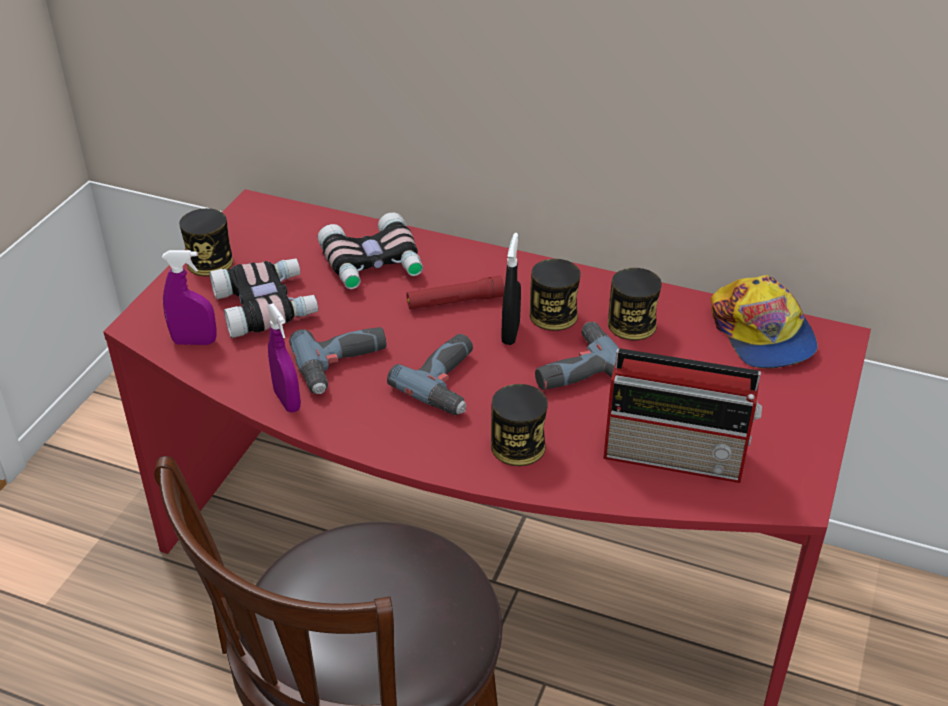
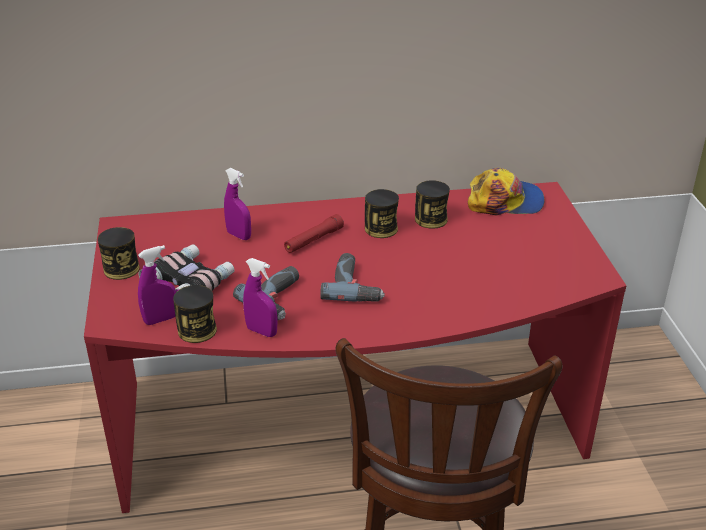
camera: 30 degrees left, 5 degrees down
(373, 264) = (239, 235): binoculars -> purple spray bottle
(510, 333) = (365, 246): black spray bottle -> none
(518, 446) = (429, 305): can -> can (197, 330)
(574, 367) = (420, 252): power drill -> none
(677, 456) = (521, 278): radio -> none
(762, 333) = (505, 201): cap -> cap turned 45 degrees counterclockwise

